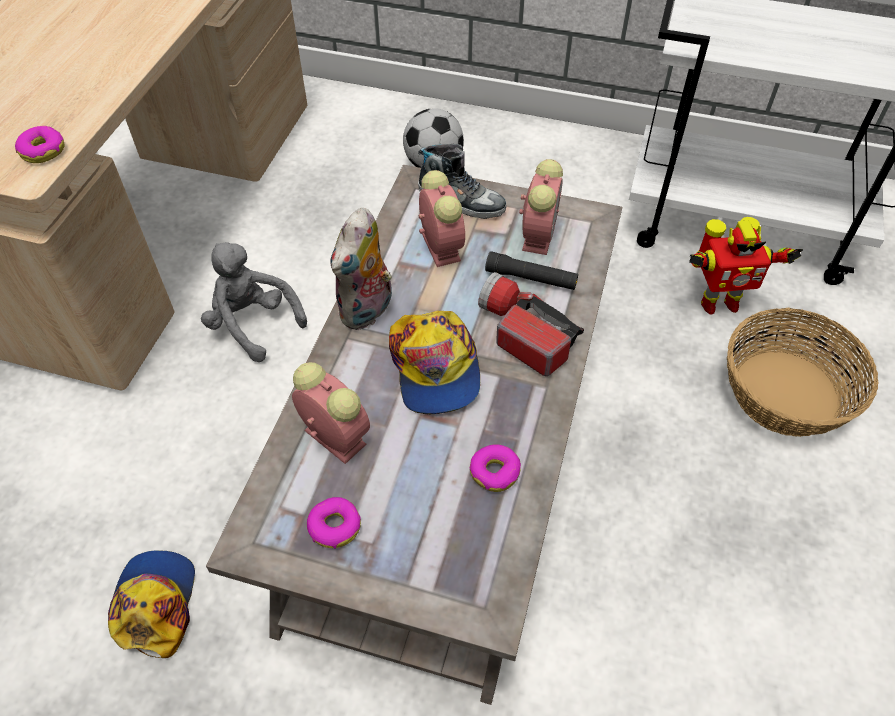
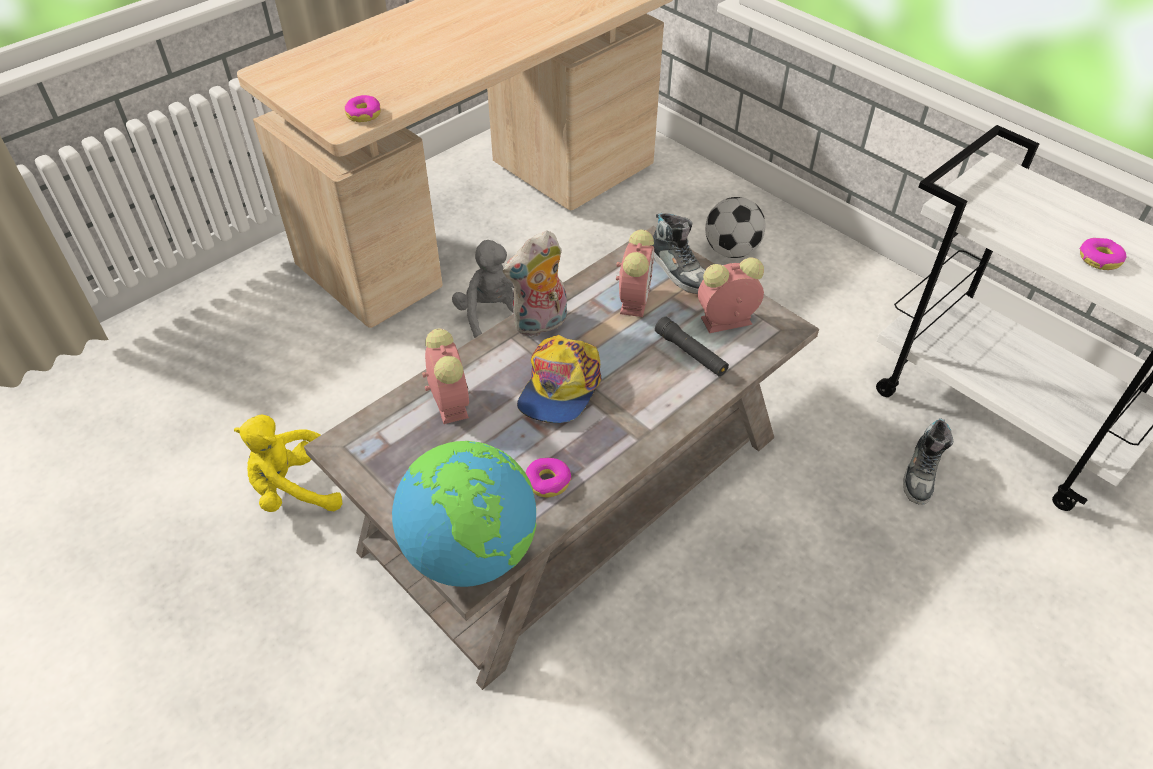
camera: 30 degrees right, 5 degrees down
(155, 604) = (296, 488): cap -> yellow plush toy
(334, 526) = (405, 462): donut -> donut (1099, 259)
(474, 586) = (471, 551): none -> globe
(522, 333) = (650, 391): flashlight -> none
(538, 234) = (724, 321): alarm clock -> alarm clock turned 150 degrees counterclockwise
(717, 302) = (921, 473): toy robot -> shoe
(785, 393) = (931, 583): basket -> none

